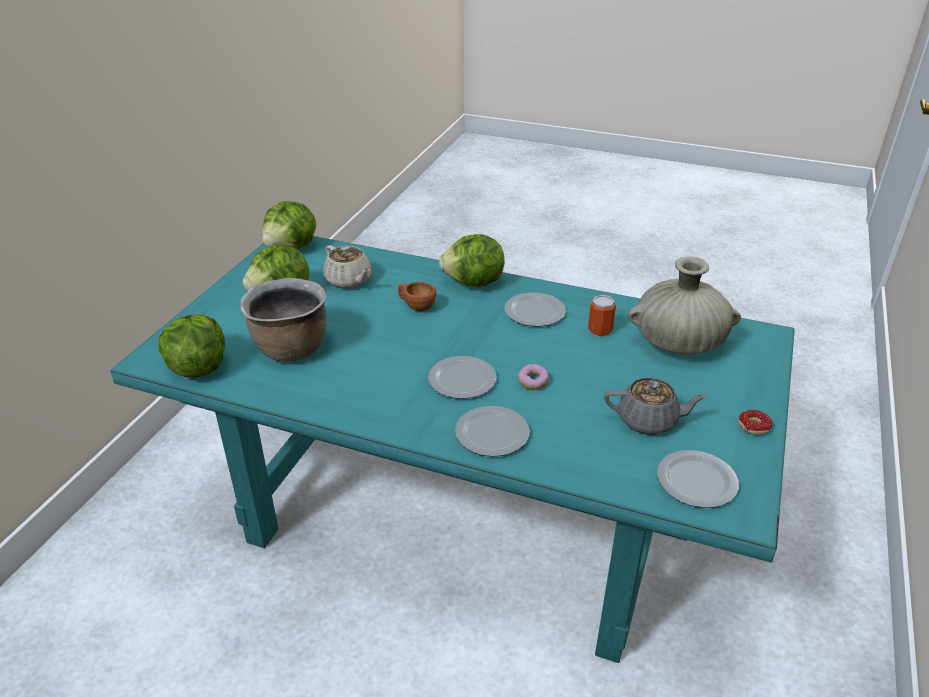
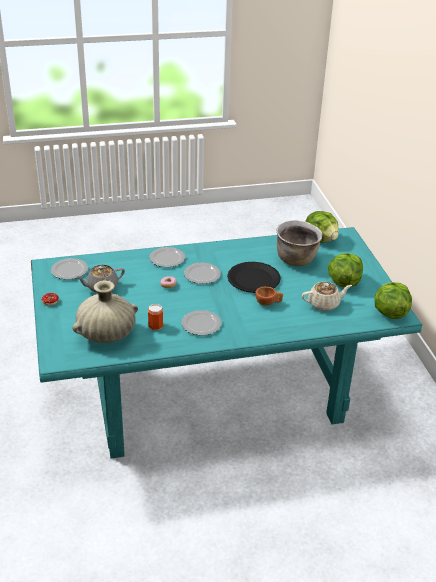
camera: 145 degrees right, 0 degrees up
(349, 281) = (324, 304): beige teapot -> beige teapot turned 150 degrees clockwise
(392, 344) = (253, 278): none -> black plate
(474, 283) = (254, 330): lettuce -> none

